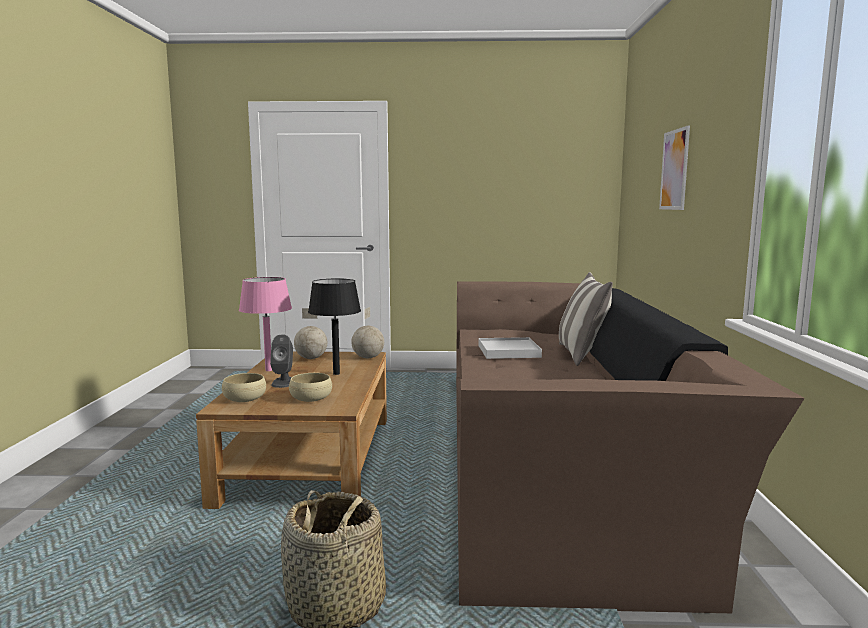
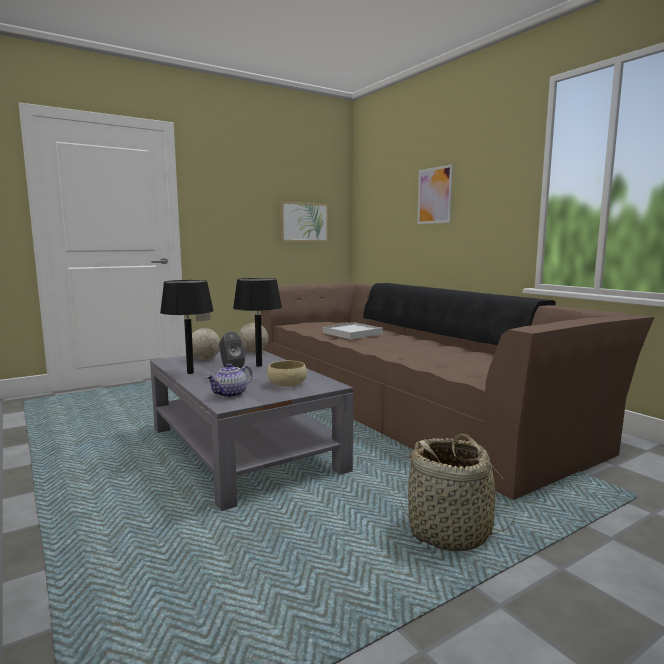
camera: 35 degrees left, 0 degrees up
(245, 398) = (231, 394): beige bowl -> teapot
(268, 370) = (190, 373): pink table lamp -> black table lamp
(310, 459) = (244, 449): brown coffee table -> grey coffee table
(544, 203) = (303, 222): none -> picture
(581, 355) = (392, 331): pillow -> none

